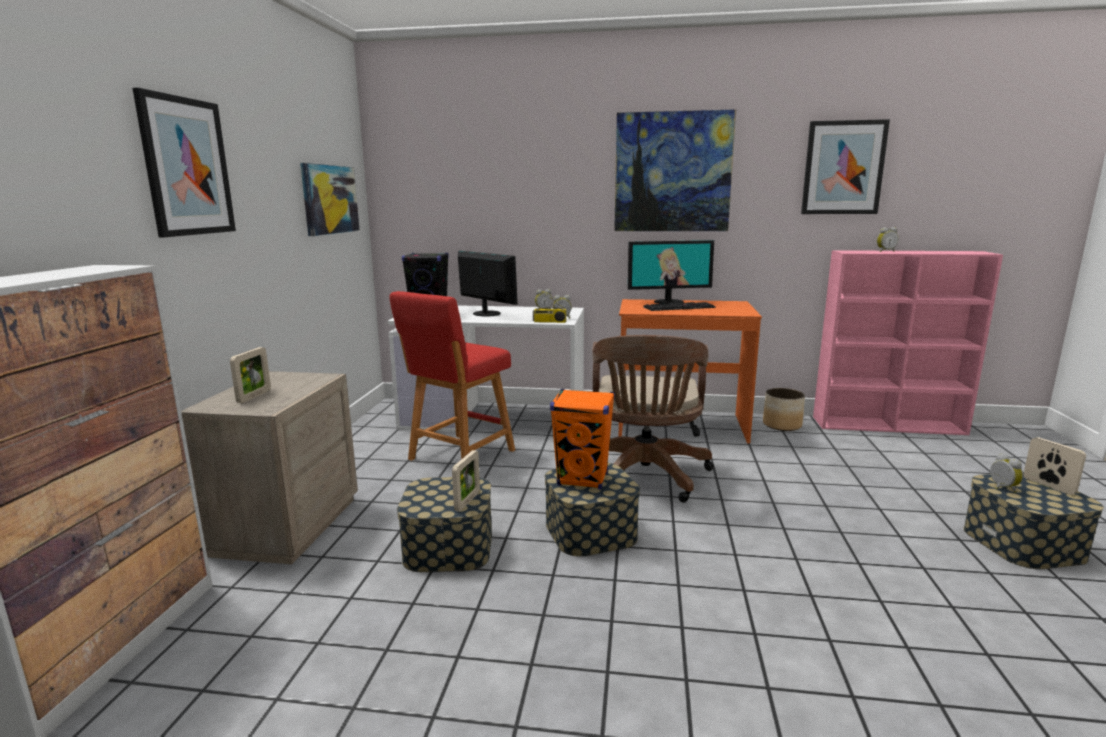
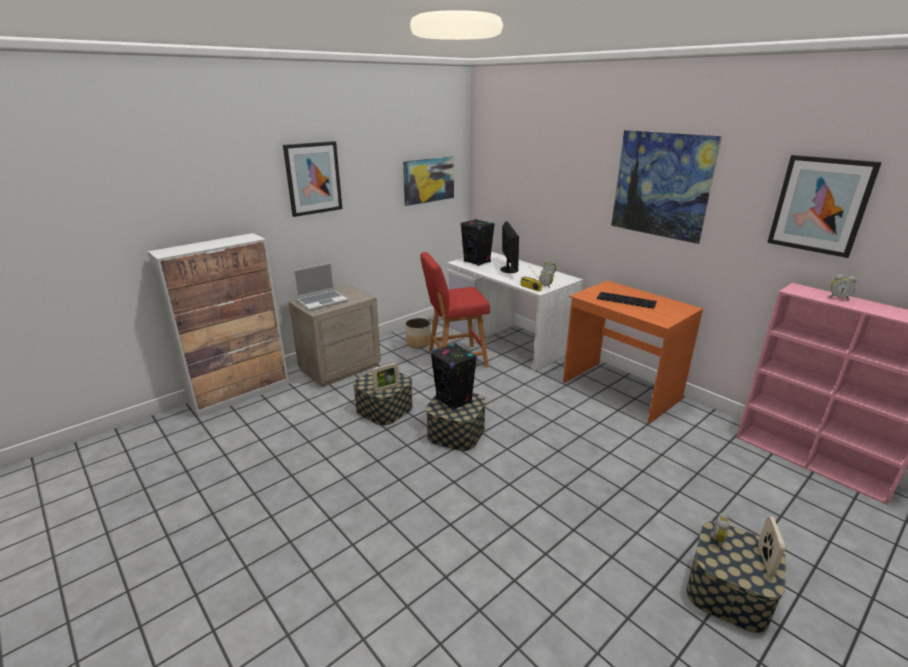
camera: 40 degrees right, 10 degrees up
(254, 396) = (322, 301): picture frame -> laptop
(583, 479) = (454, 401): orange speaker -> black speaker
(645, 477) = (535, 415): brown office chair -> none
(668, 302) = (633, 292): monitor -> none
(782, 425) = (704, 421): planter -> planter (419, 343)

